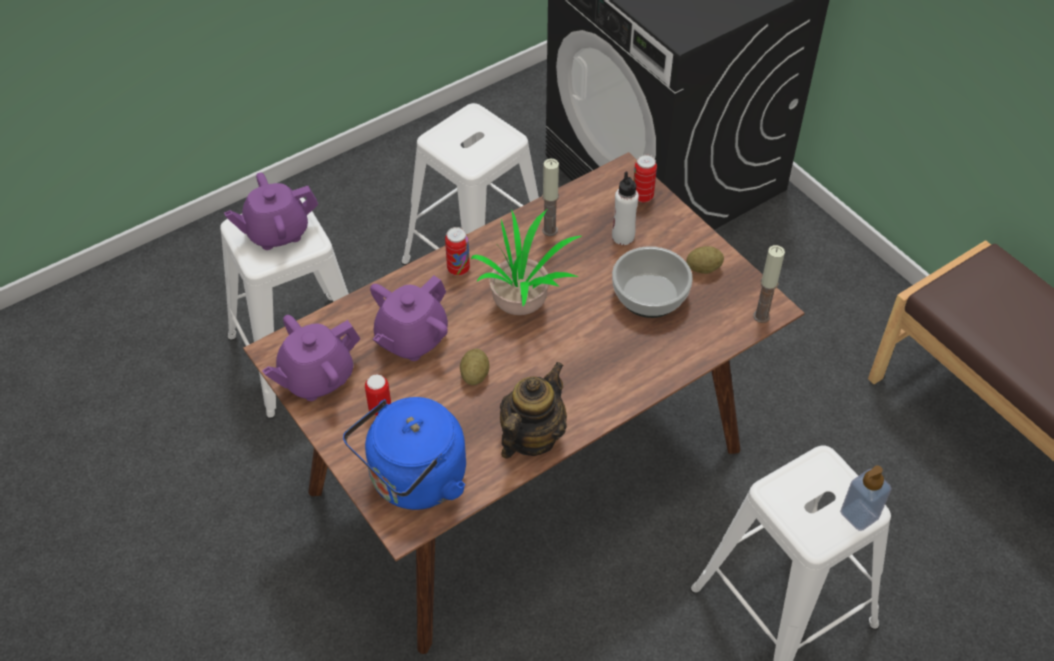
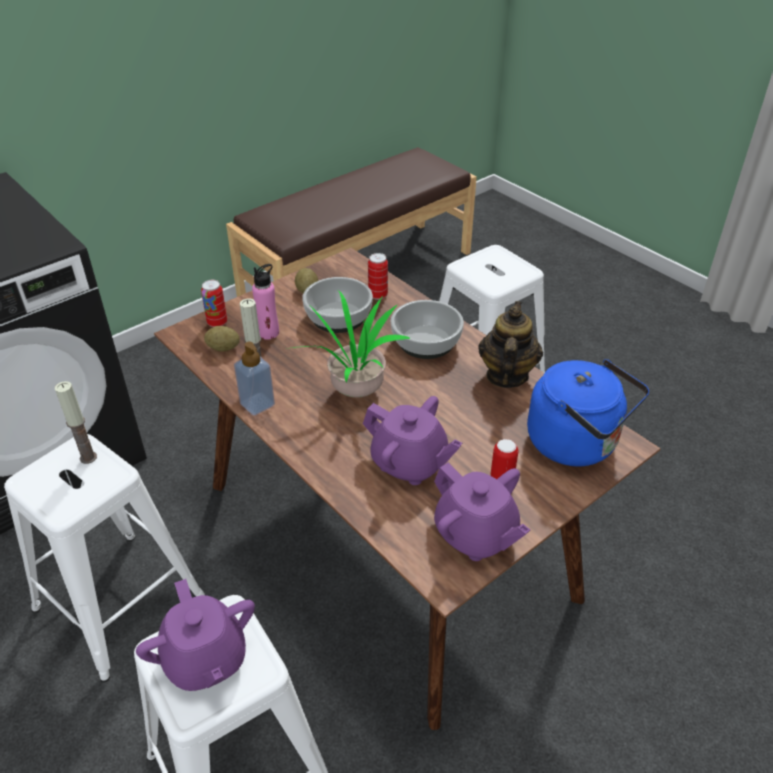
camera: 95 degrees left, 10 degrees down
(458, 269) = (311, 437): can -> can (378, 295)
(474, 375) = (447, 414): potato -> potato (223, 348)
(531, 437) = (506, 375): teapot -> teapot turned 75 degrees clockwise
(597, 370) = (426, 342): none -> bowl
(623, 237) = (268, 333): white bottle -> pink bottle
(761, 316) = (357, 264): candle -> candle (88, 457)
(859, 515) = (501, 254): soap dispenser -> soap dispenser (257, 404)

